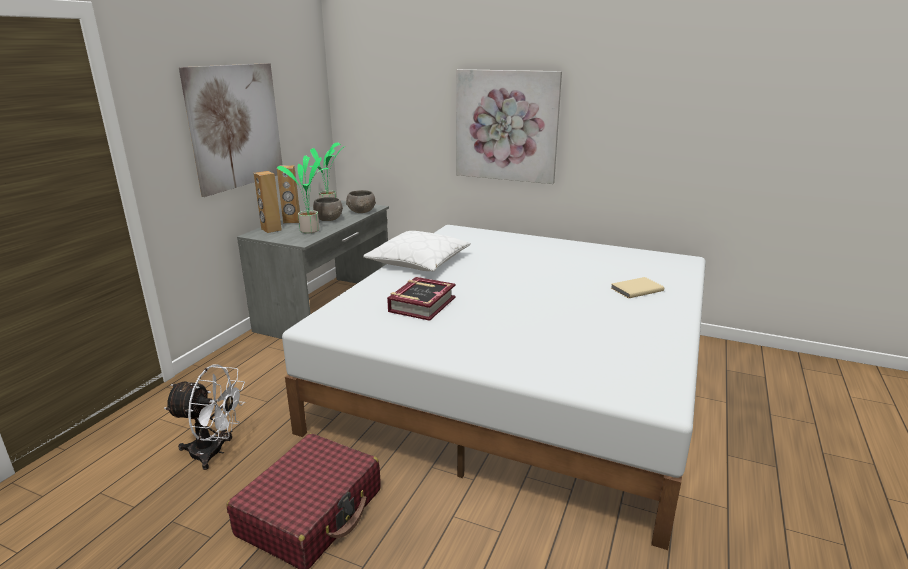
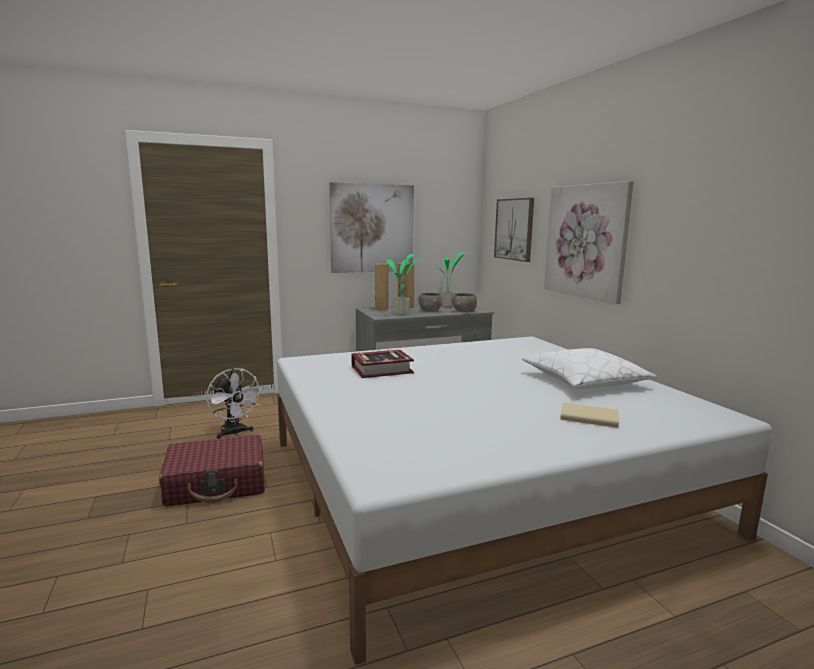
camera: 45 degrees right, 10 degrees down
(396, 112) = (514, 229): none -> picture
(419, 261) = (446, 349): white pillow -> white pillow (584, 380)

